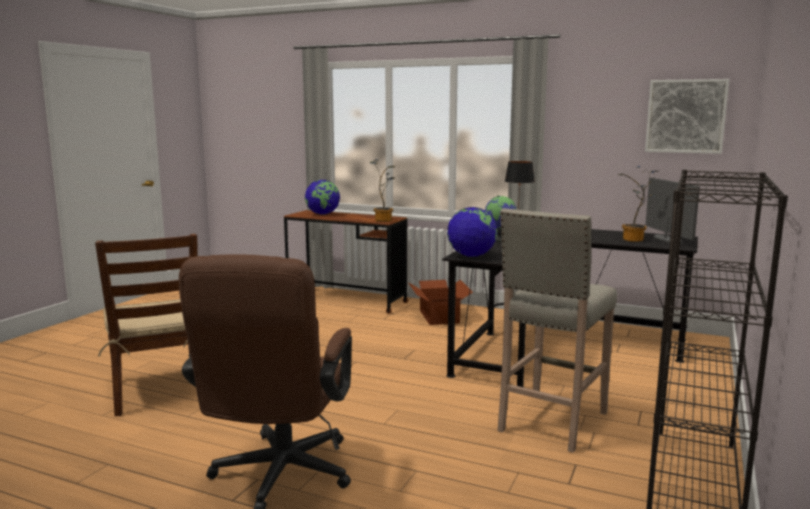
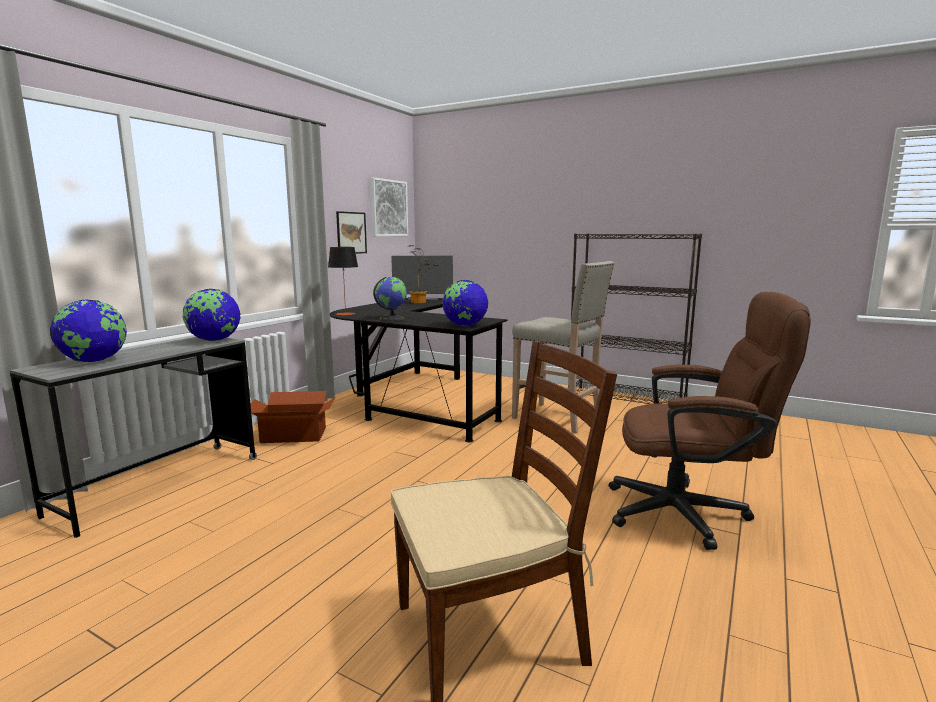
camera: 85 degrees left, 0 degrees up
(346, 301) = (159, 485): brown desk -> grey desk
(384, 220) = (214, 340): potted plant -> globe
(606, 146) = (351, 233): none -> picture

